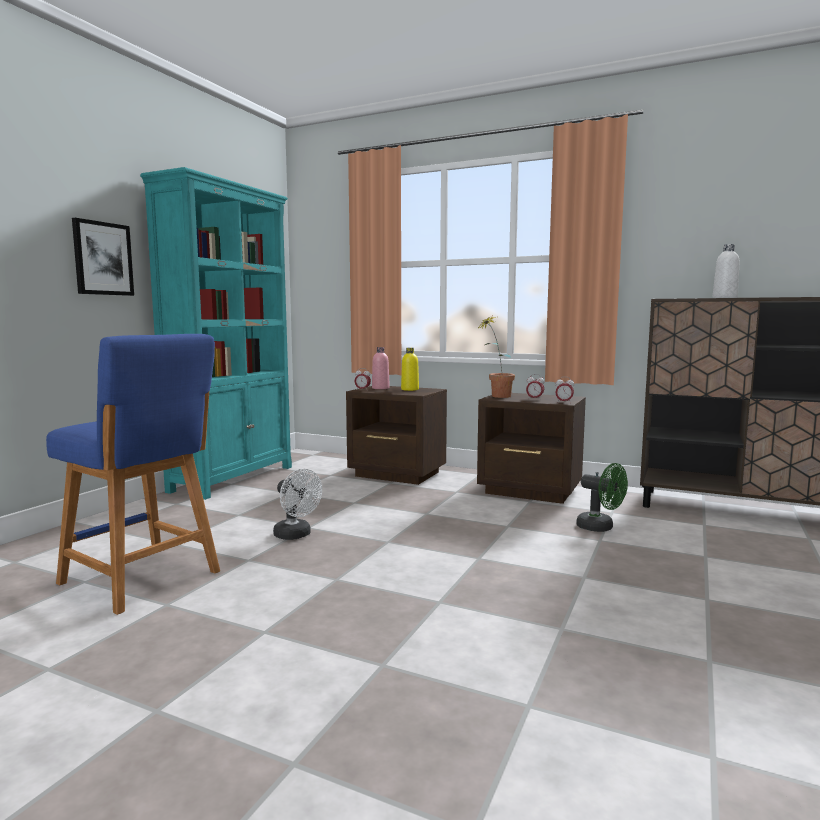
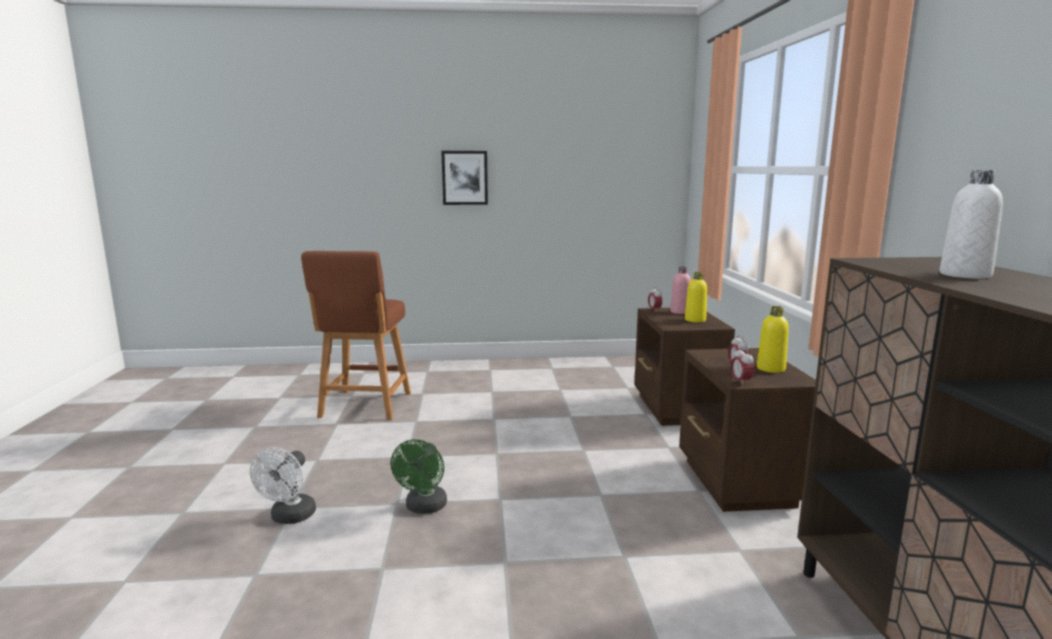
camera: 60 degrees right, 5 degrees up
(144, 579) = (364, 407): blue stool -> brown stool
(234, 478) = (564, 364): turquoise bookcase -> none
(296, 535) = (473, 420): white fan -> white fan (289, 518)
(496, 396) = (719, 352): potted plant -> none
(544, 396) = (771, 369): none -> yellow bottle
(600, 527) = (668, 550): green fan -> green fan (424, 508)

